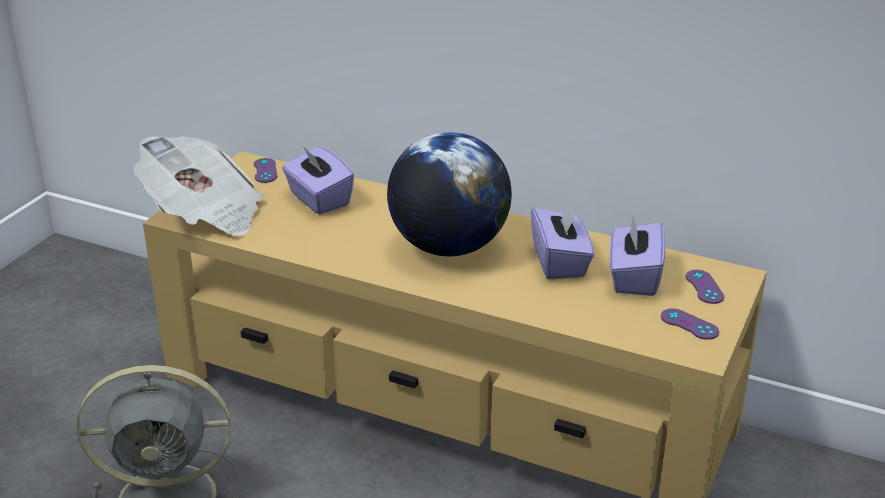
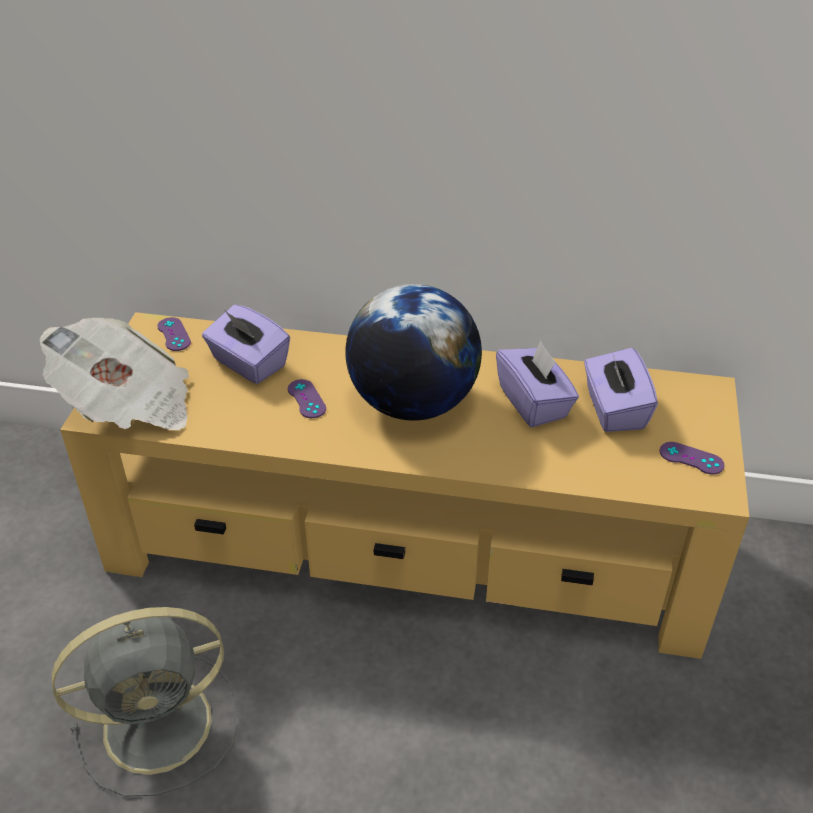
camera: 15 degrees left, 10 degrees up
(704, 287) = (685, 408): purple game controller -> purple game controller (306, 399)

